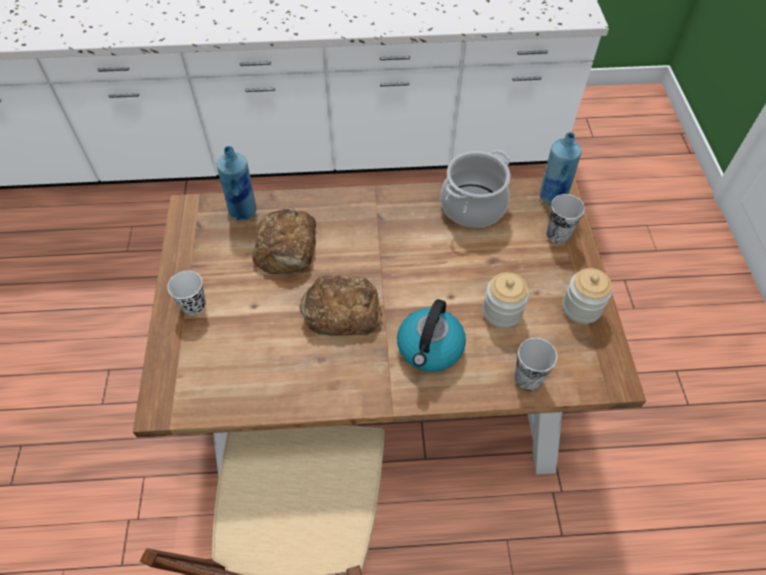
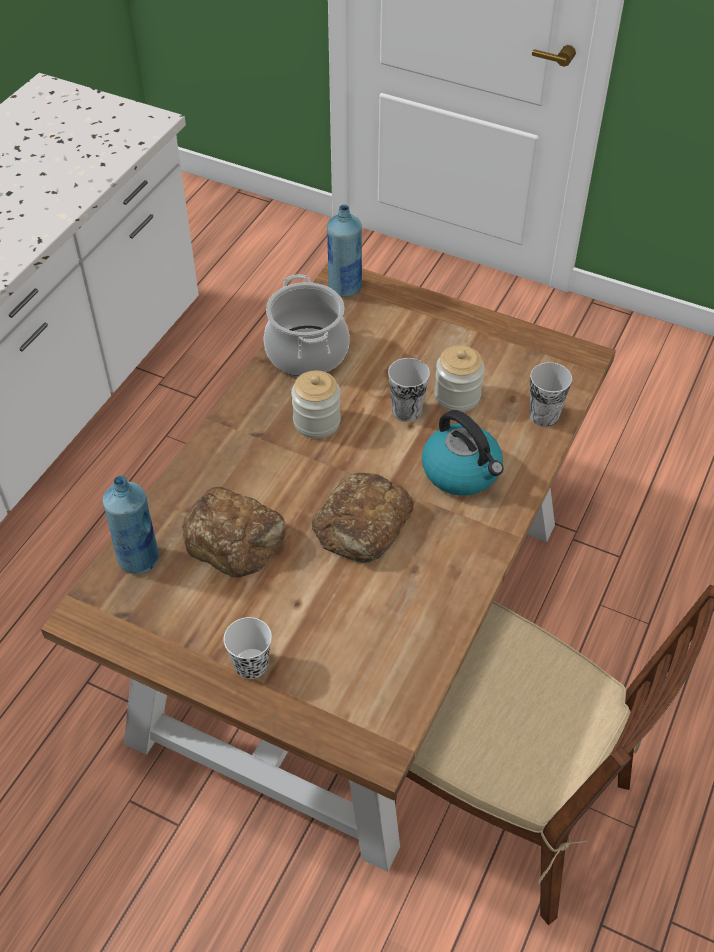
camera: 60 degrees left, 5 degrees down
(558, 235) = (396, 309): cup -> cup (406, 411)
(581, 308) = (492, 338): jar -> jar (317, 422)

